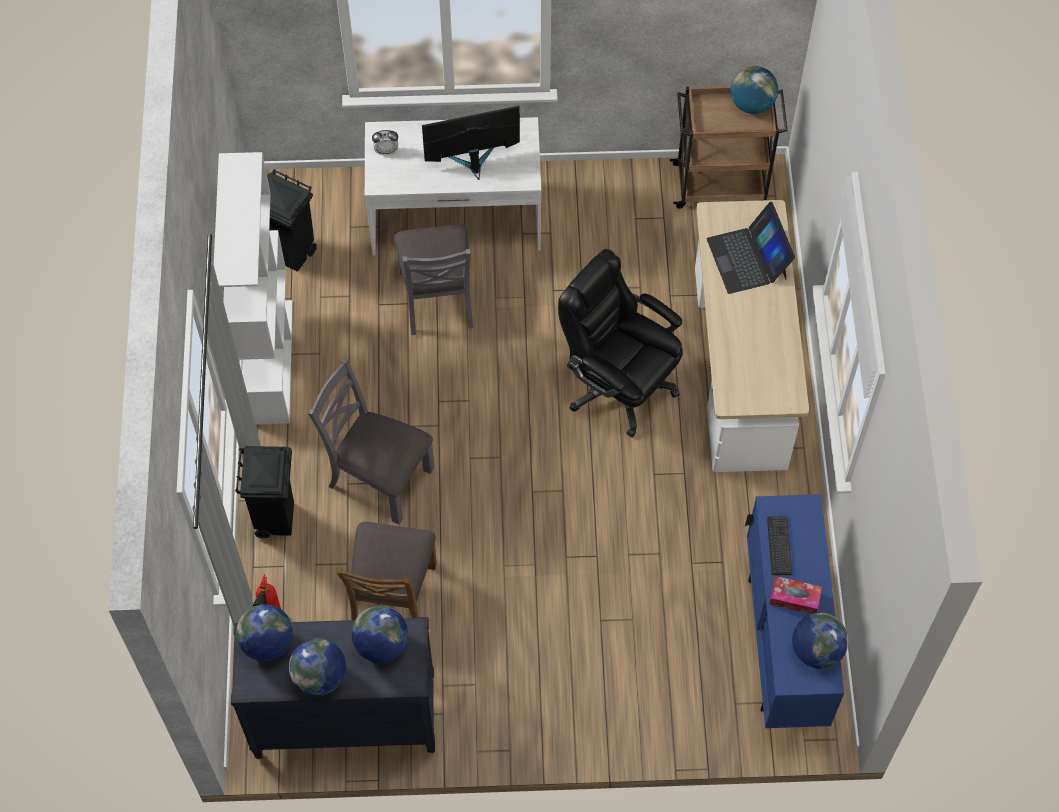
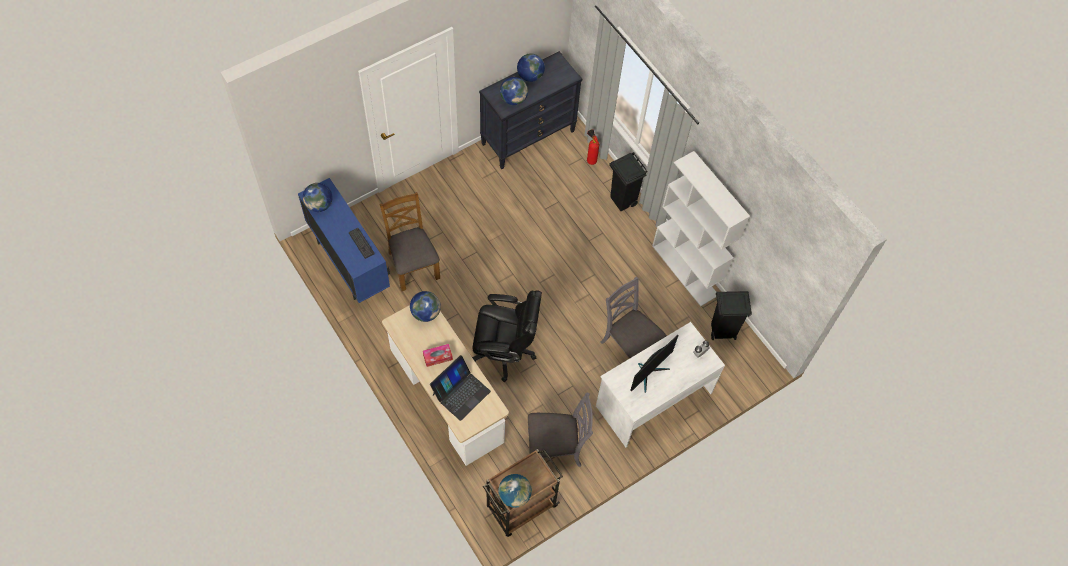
camera: 145 degrees right, 0 degrees up
(267, 643) = (562, 78): globe -> globe (426, 313)
(379, 477) = (590, 243): grey chair -> grey chair (555, 448)
(392, 597) = (544, 195): brown chair -> brown chair (413, 265)
(748, 258) = (460, 392): laptop -> laptop turned 90 degrees clockwise
(794, 598) = (341, 222): tissue box -> tissue box (437, 357)

